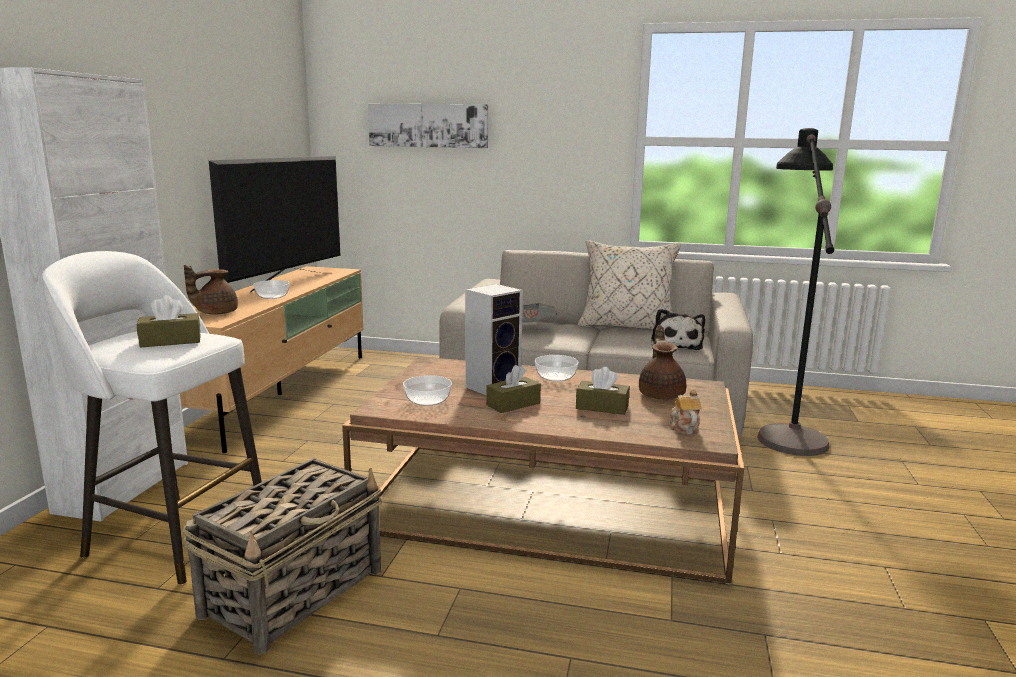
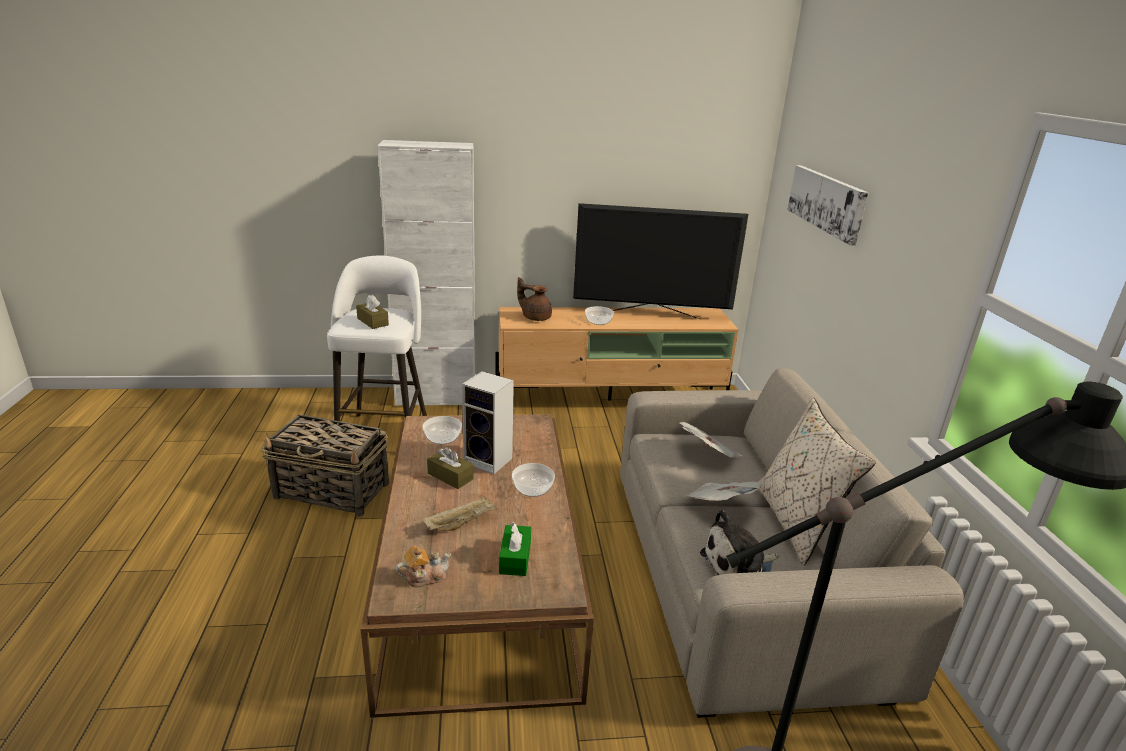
camera: 70 degrees right, 10 degrees up
(601, 337) = (720, 506): none -> newspaper
(602, 407) = (461, 523): brown tissue box -> beige tray
(661, 394) = (515, 558): brown teapot -> green tissue box

